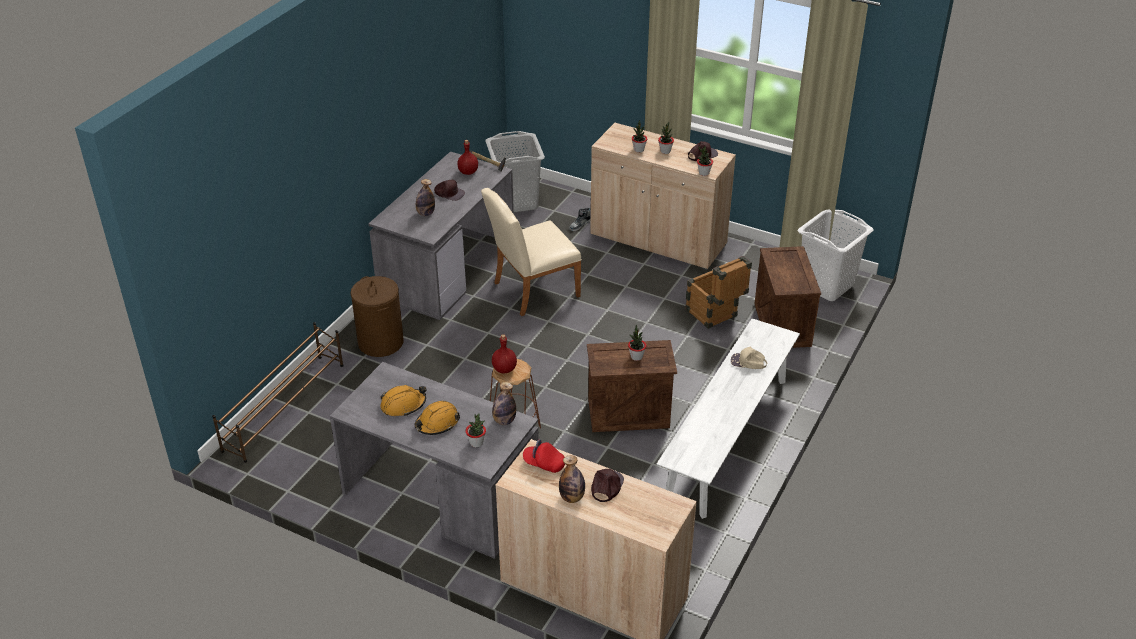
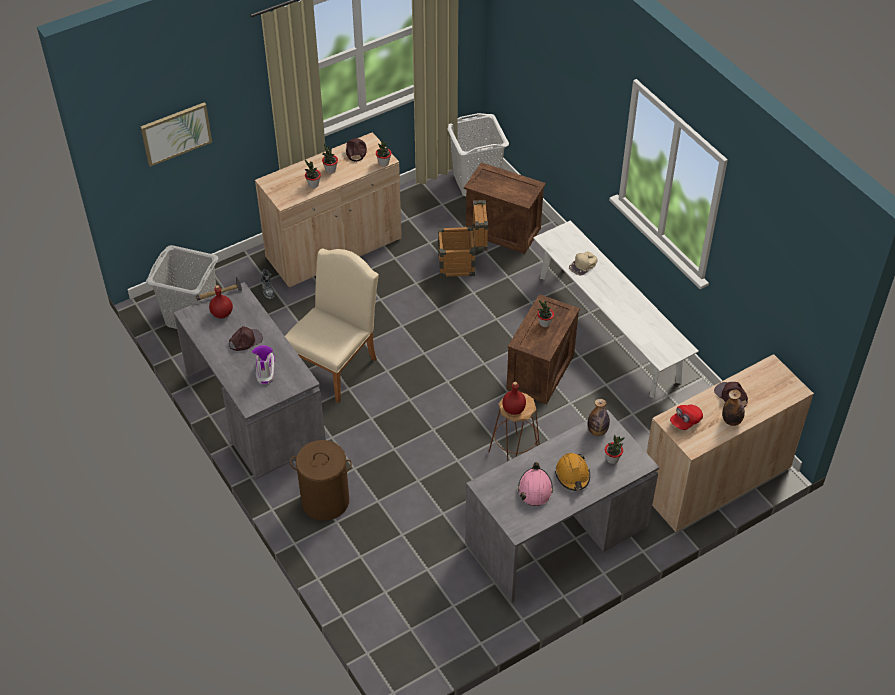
camera: 60 degrees left, 10 degrees up
(285, 406) = (364, 607): brown shoe rack -> none
(403, 405) = (535, 489): orange hard hat -> pink hard hat
(425, 213) = (265, 370): bottle -> boot
(531, 291) = (336, 364): beige chair -> beige chair turned 150 degrees counterclockwise
(569, 35) = (176, 133): none -> picture

